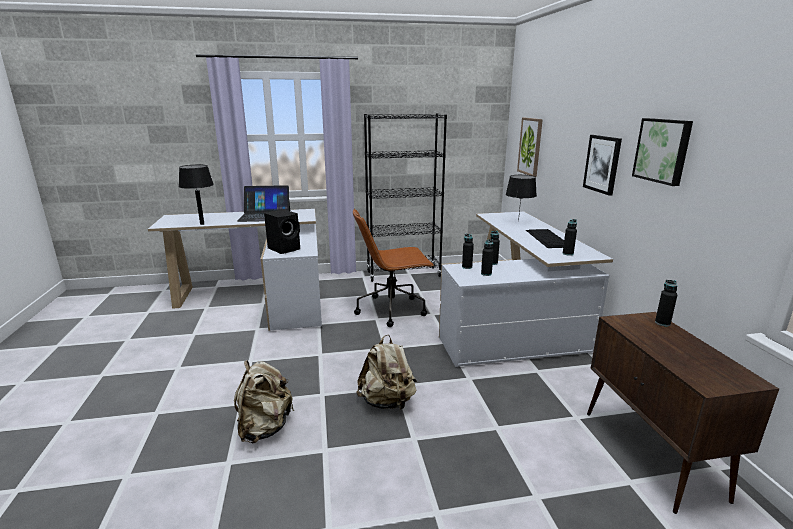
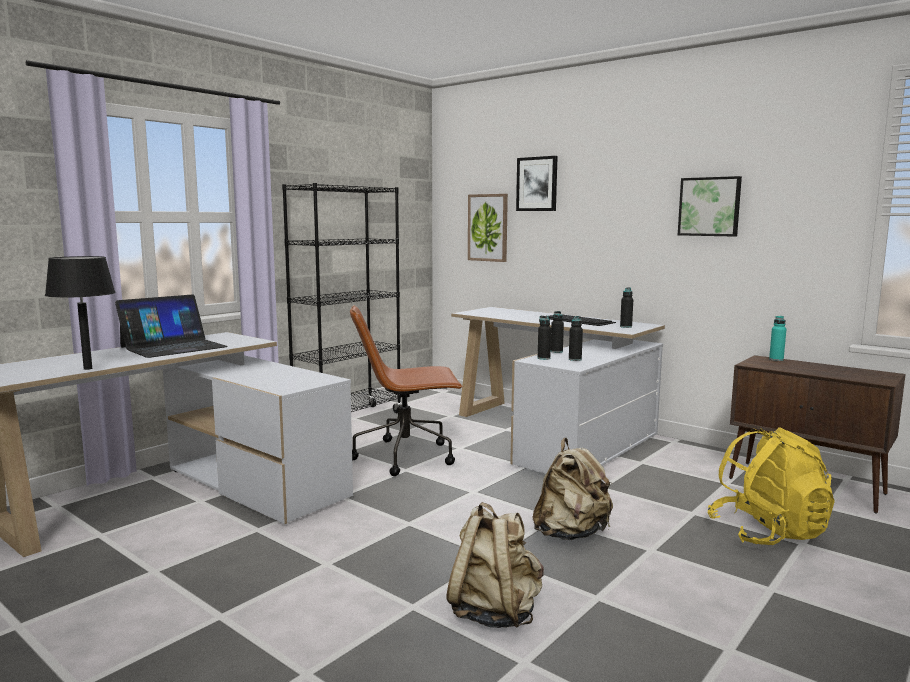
camera: 40 degrees left, 10 degrees down
(285, 248) = (282, 381): black speaker -> none
(392, 310) = (406, 456): brown office chair -> brown office chair turned 45 degrees clockwise
(518, 221) = (512, 313): black table lamp -> none
(524, 473) = (767, 533): none -> yellow backpack
(602, 164) = (624, 231): picture -> picture (537, 184)
(662, 323) = (776, 359): black bottle -> turquoise bottle

